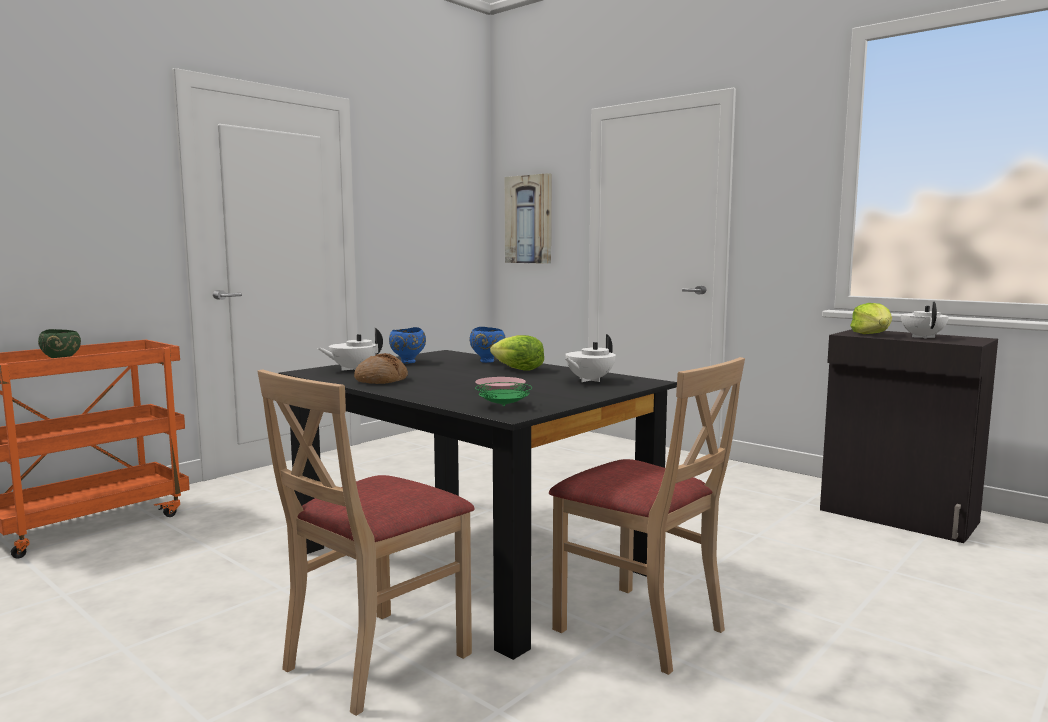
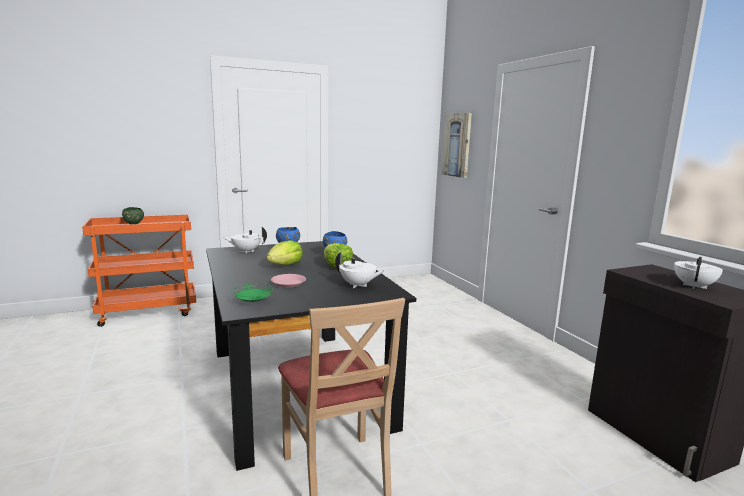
camera: 25 degrees right, 5 degrees up
(375, 658) = (171, 442): beige chair -> none
(381, 380) = (240, 264): bread -> none
(589, 380) = (358, 285): white teapot -> white teapot turned 135 degrees counterclockwise
(872, 334) = (649, 275): lettuce -> lettuce (285, 265)

